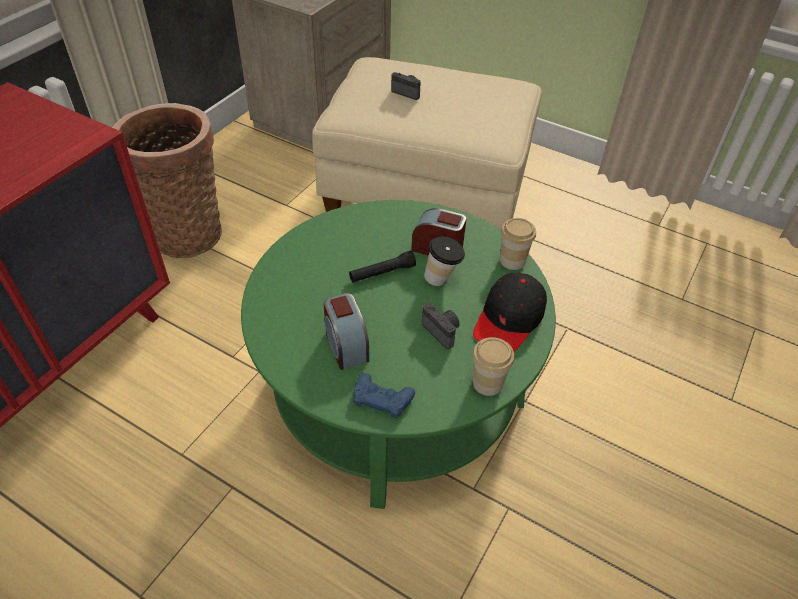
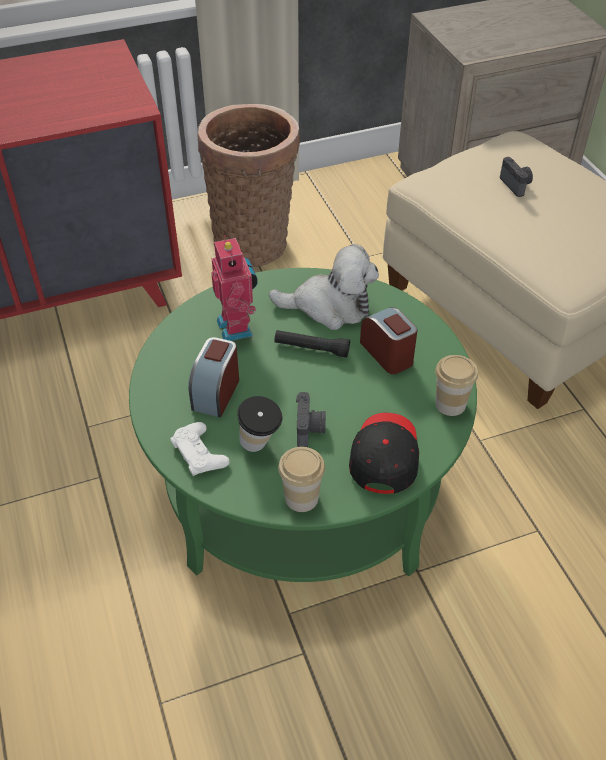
camera: 40 degrees right, 0 degrees up
(310, 287) = (237, 327): none -> toy robot
(363, 236) = (329, 307): none -> plush toy
(382, 398) = (199, 453): blue game controller -> white game controller
(442, 279) = (361, 384): cup -> cup (260, 446)
(509, 320) = (384, 456): black cap -> black cap turned 120 degrees clockwise

